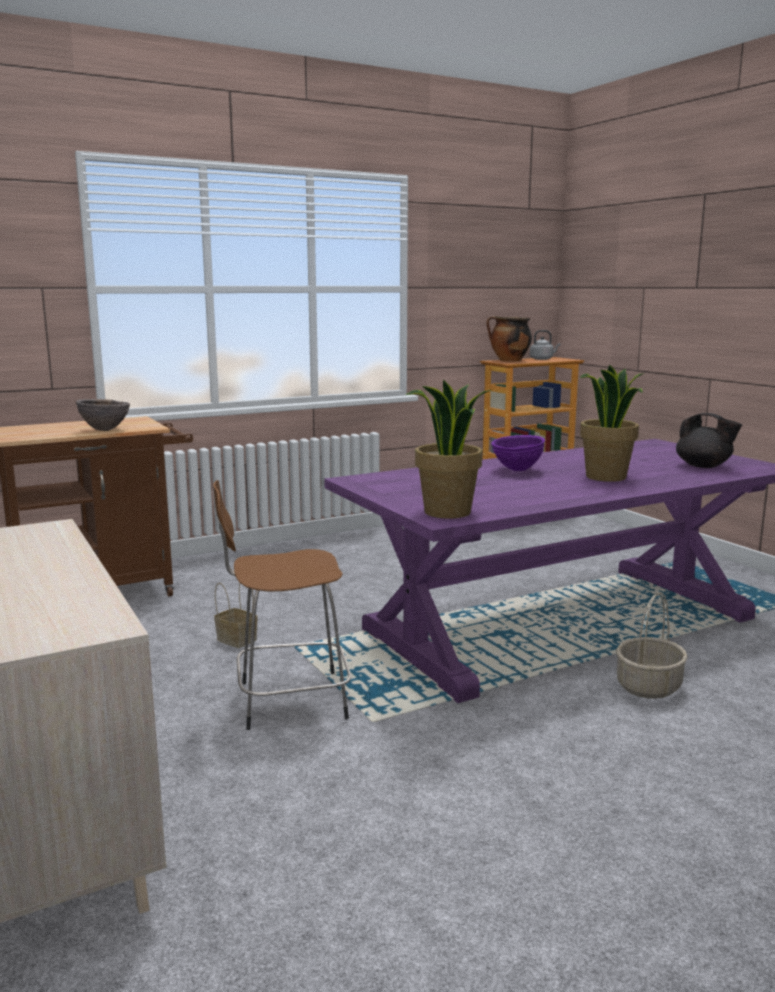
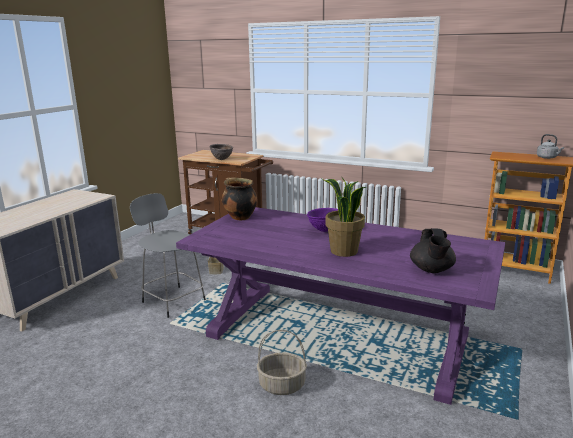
camera: 55 degrees right, 5 degrees up
(288, 700) = (172, 300): brown stool -> grey stool
(447, 512) = (208, 238): potted plant -> none
(508, 361) = (510, 155): cooking pot -> cooking pot (239, 217)

